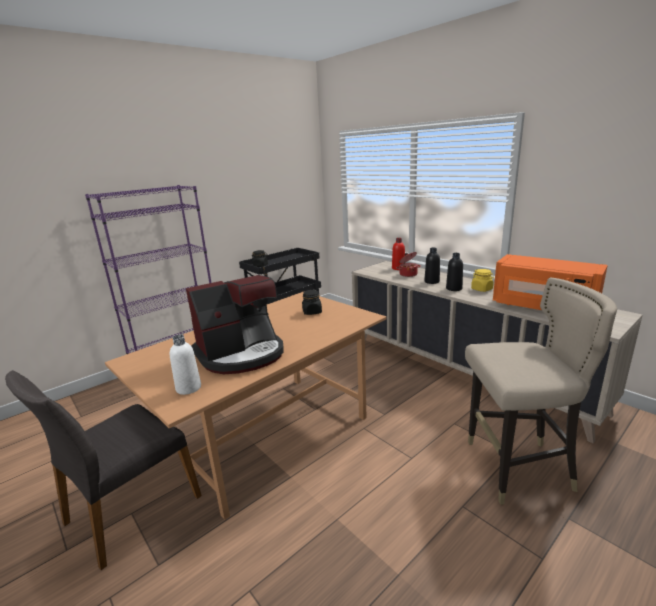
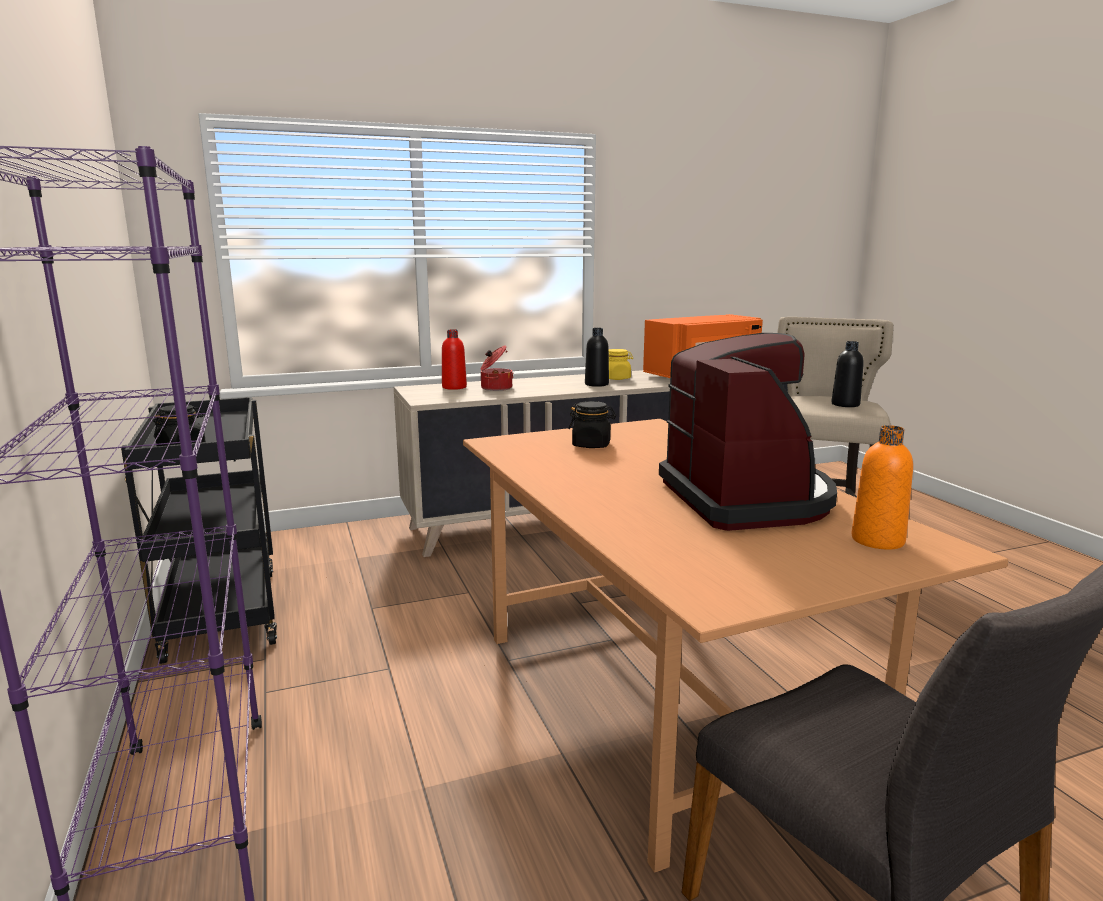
camera: 70 degrees left, 5 degrees down
(188, 388) = (877, 540): white bottle -> orange bottle
(432, 281) = (551, 386): black bottle -> black bottle (845, 404)

